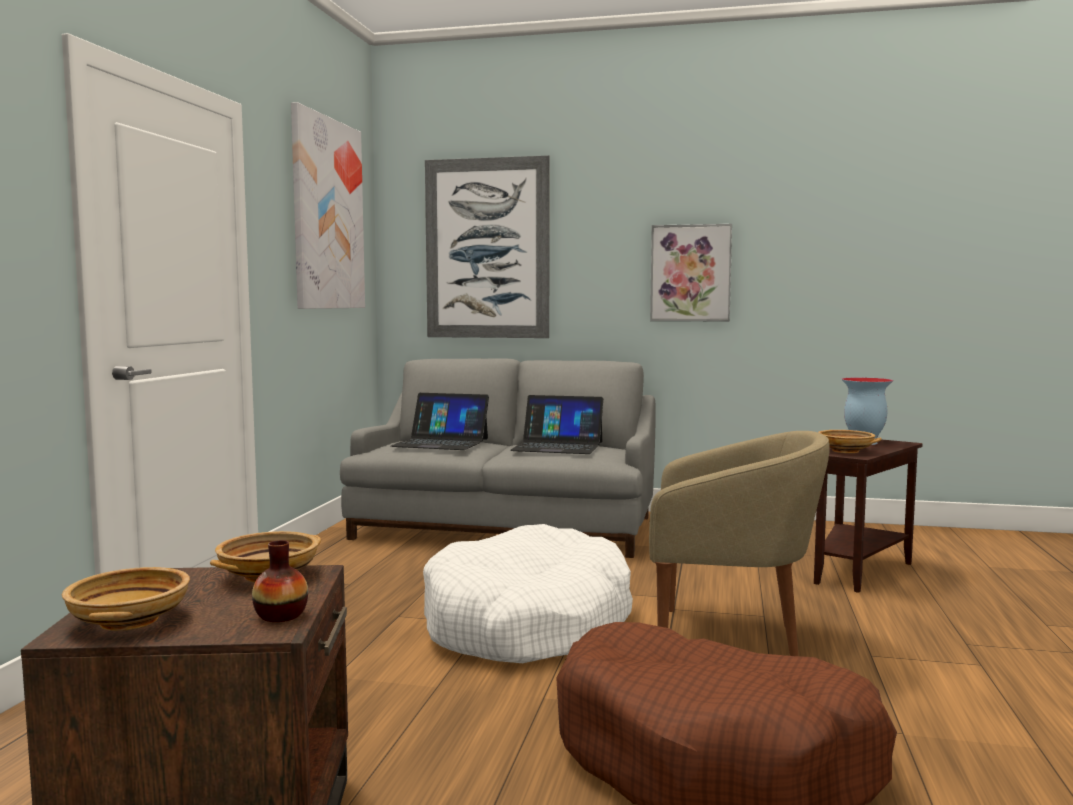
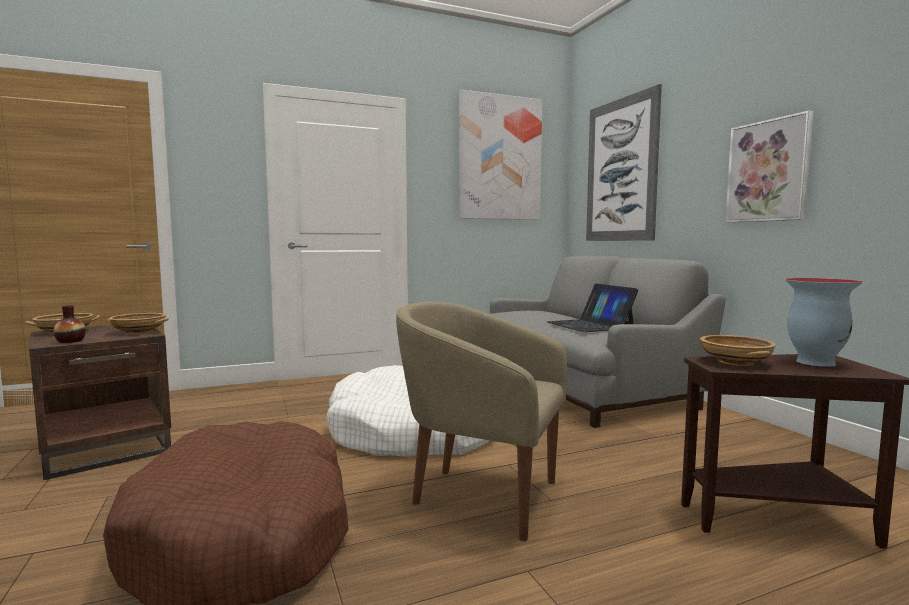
camera: 55 degrees right, 0 degrees up
(441, 442) = (534, 312): laptop -> none
(730, 636) = (480, 496): beige armchair -> beige armchair turned 135 degrees clockwise

